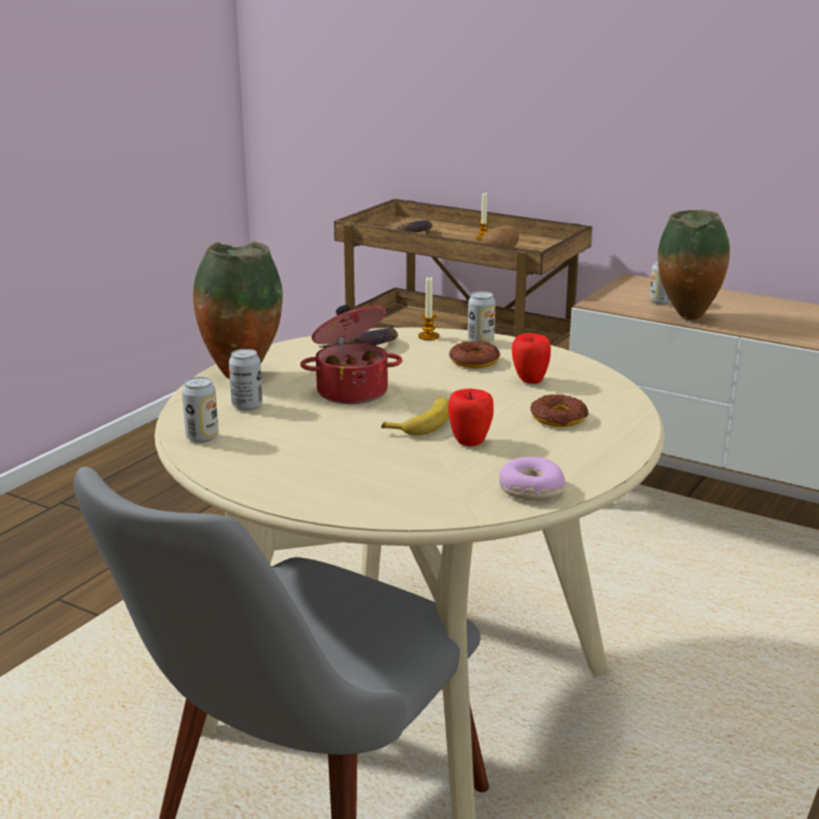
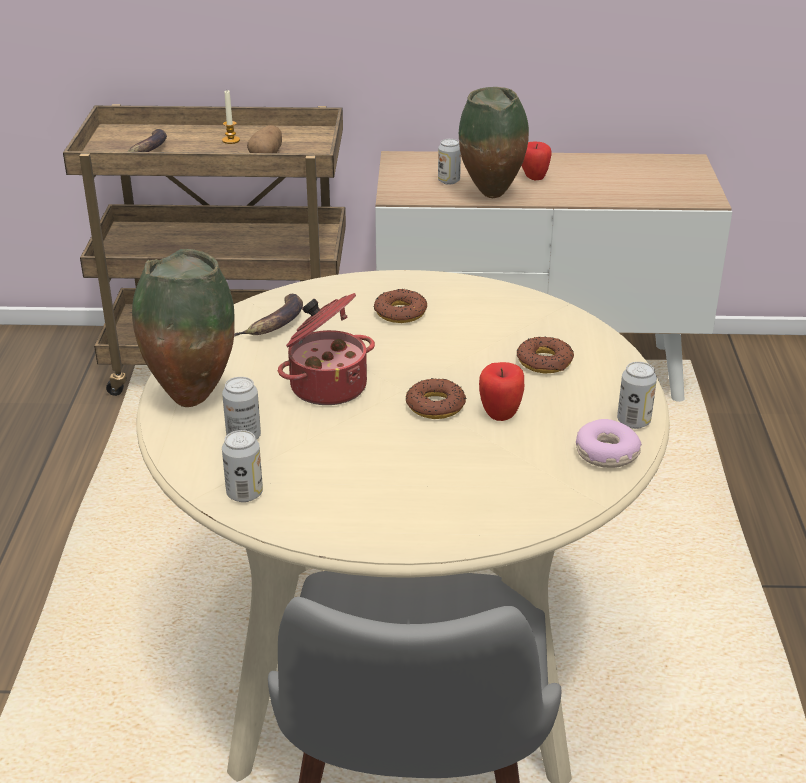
camera: 30 degrees left, 10 degrees up
(423, 423) = (435, 405): banana -> donut
(428, 336) = (323, 291): candle -> none
(480, 341) = (379, 285): can -> can (633, 421)
(529, 381) = (474, 323): apple -> apple (534, 178)

